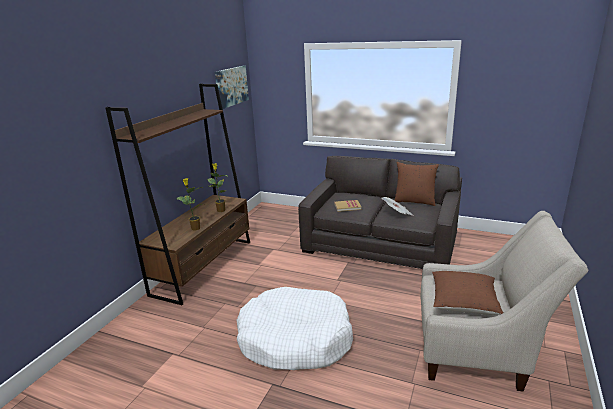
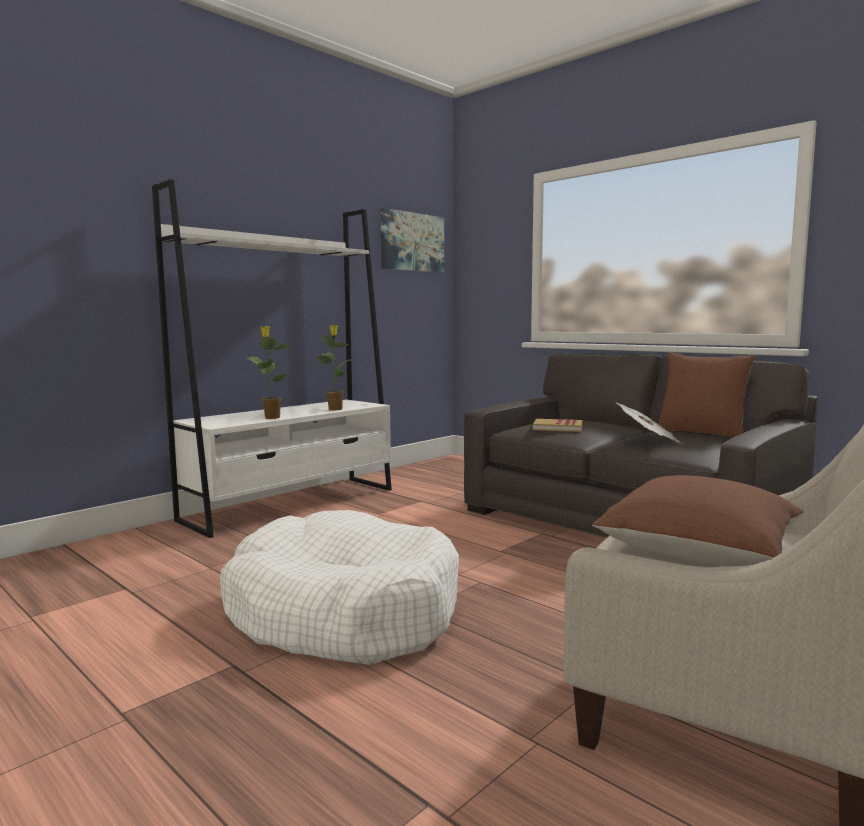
camera: 20 degrees right, 15 degrees down
(204, 266) = (292, 504): brown bookcase -> white bookcase

